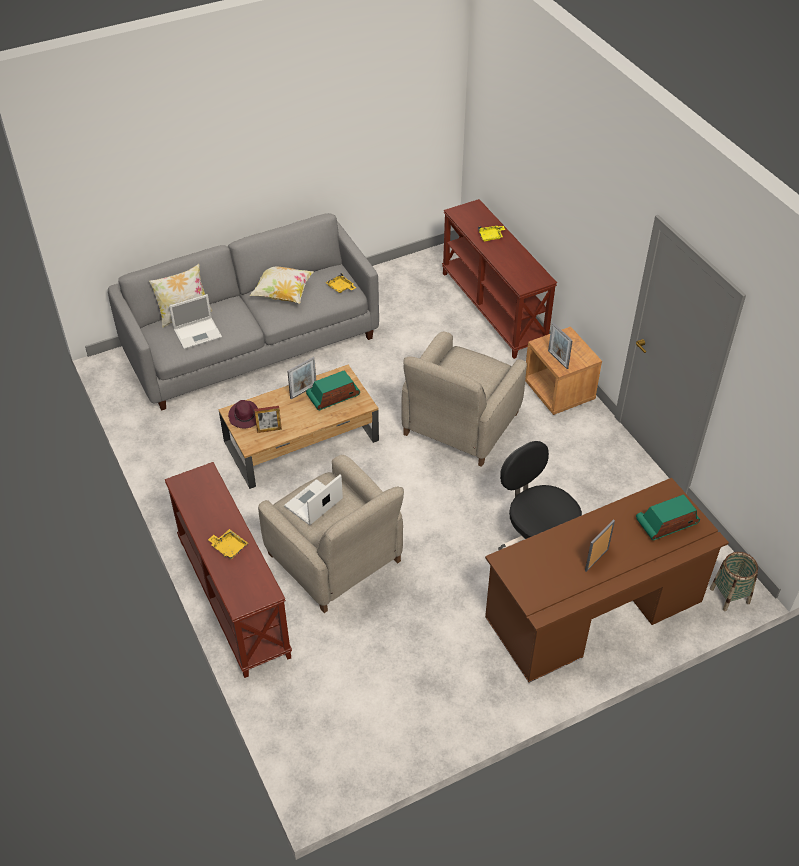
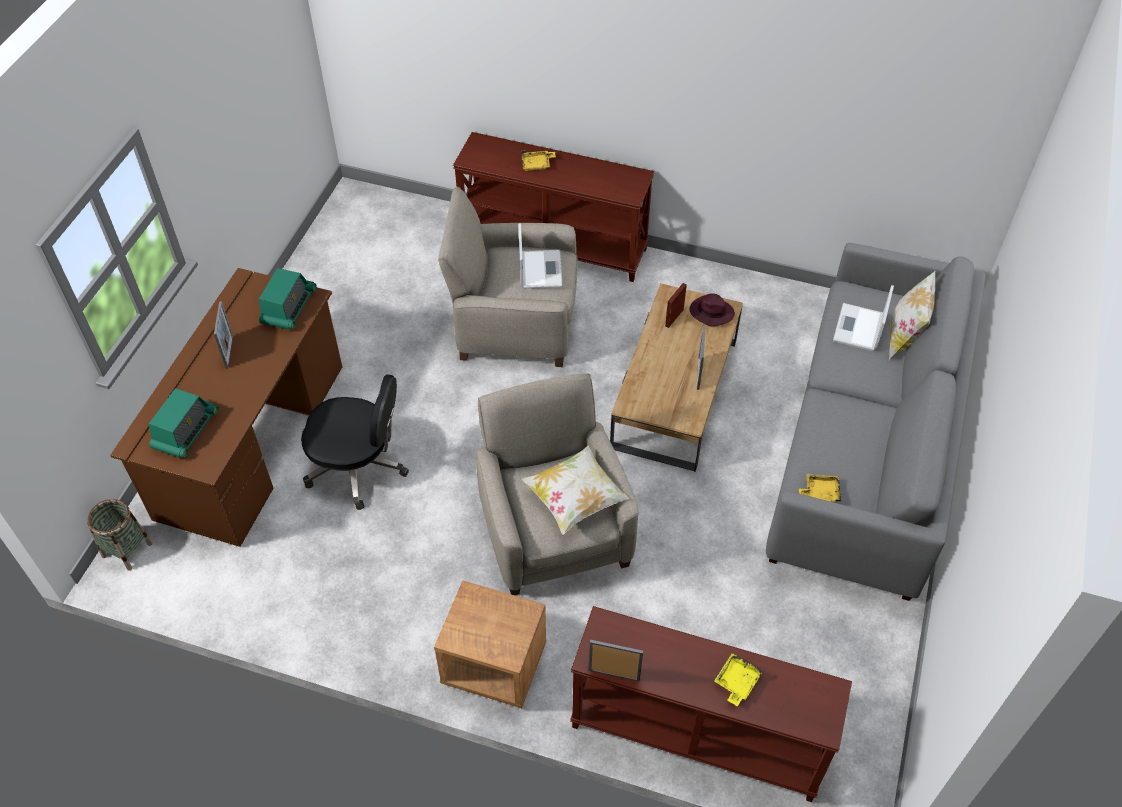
camera: 135 degrees right, 5 degrees up
(283, 293) = (861, 435): pillow -> pillow (575, 500)
(333, 396) = (666, 390): radio -> radio (288, 307)
(558, 359) = (486, 604): picture frame -> picture frame (614, 674)

